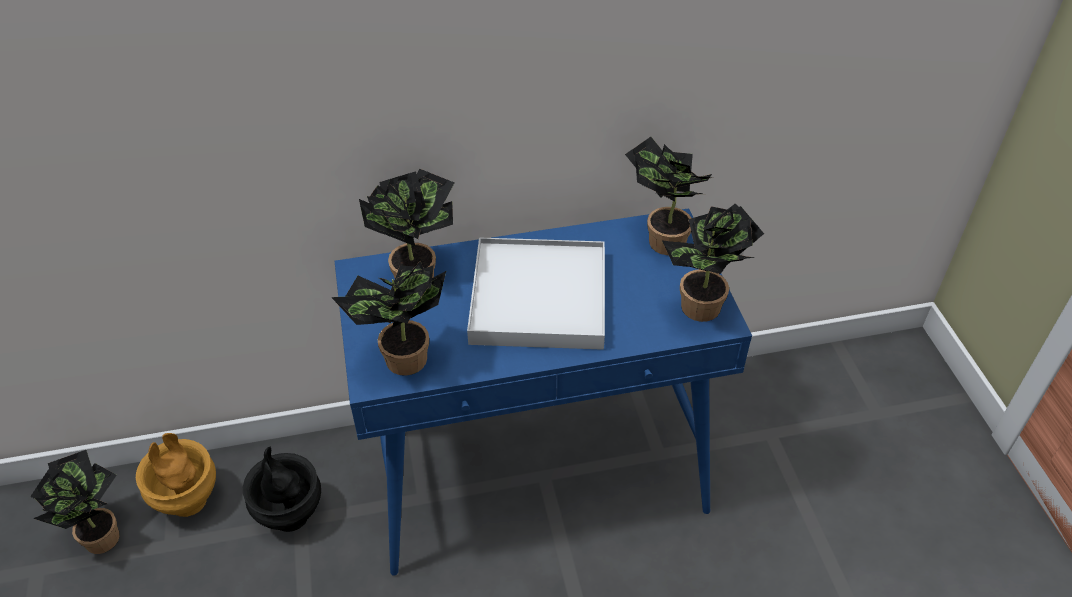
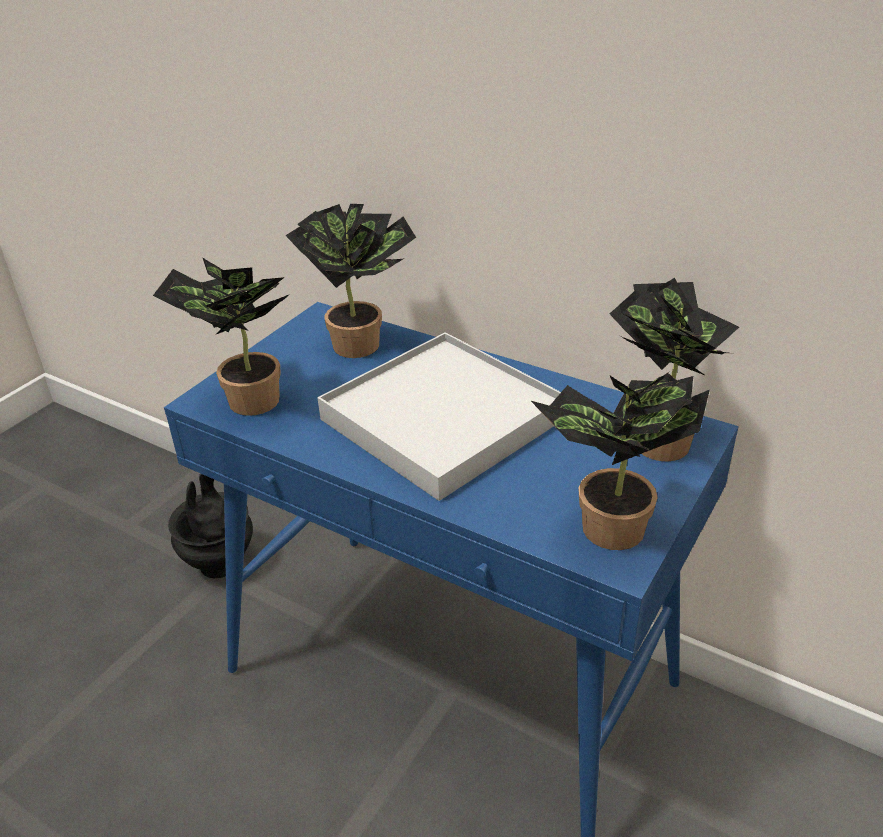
camera: 45 degrees right, 10 degrees down
(99, 535) = (99, 488): potted plant -> none
(189, 500) = (174, 503): brown vase -> none

